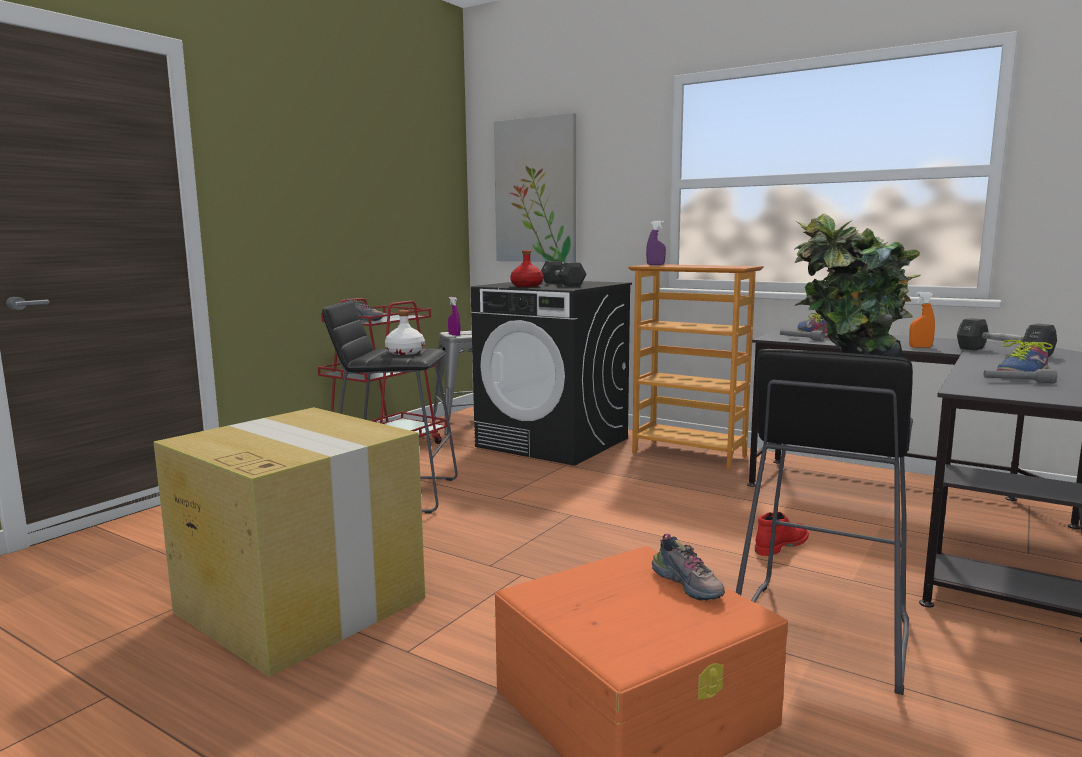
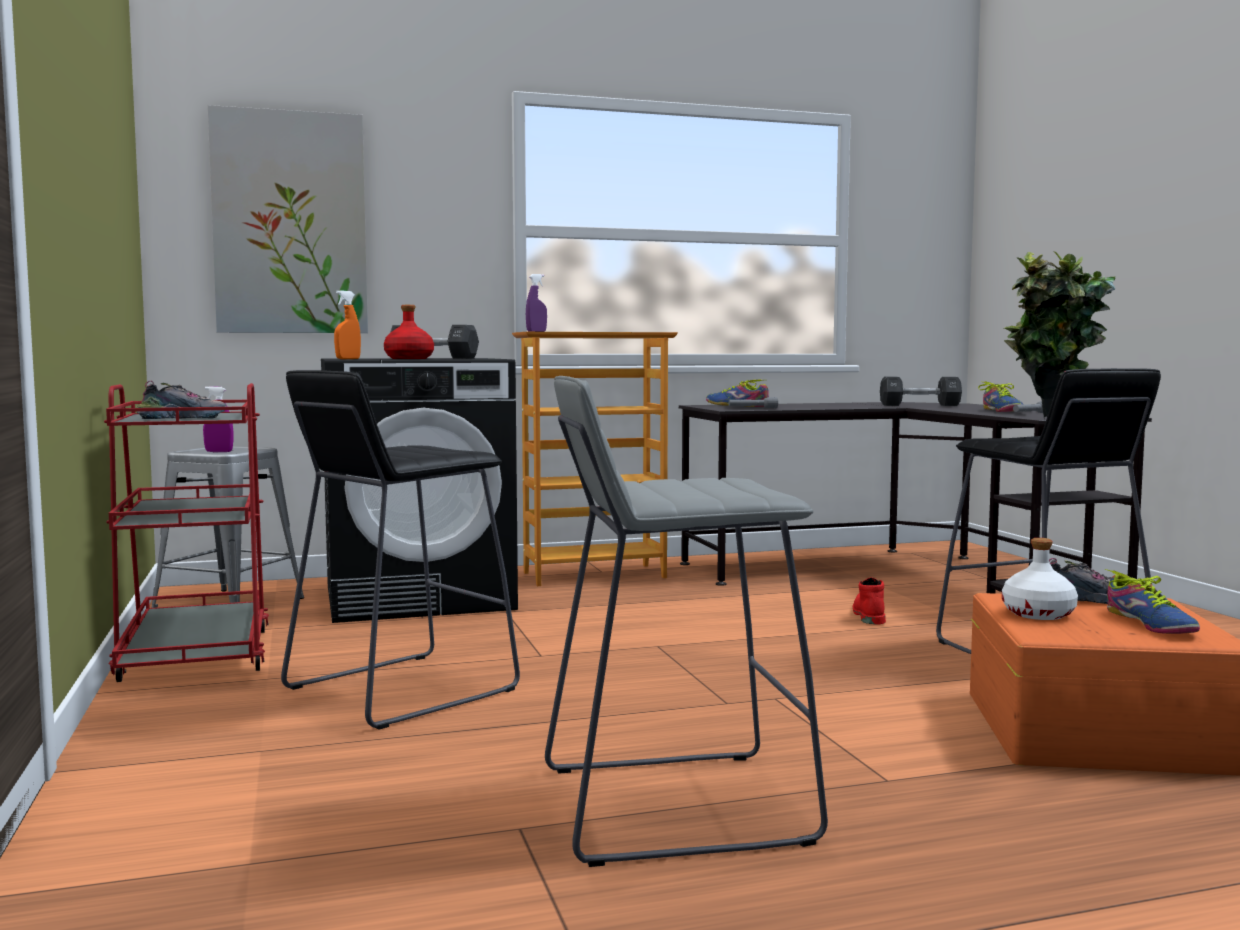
camera: 50 degrees left, 5 degrees down
(299, 604) = (672, 804): cardboard box -> grey stool
(404, 352) = (416, 449): white bottle -> white bottle (1038, 614)
(643, 624) = (1150, 624): none -> shoe
(920, 347) = (859, 406): orange spray bottle -> orange spray bottle (348, 359)

